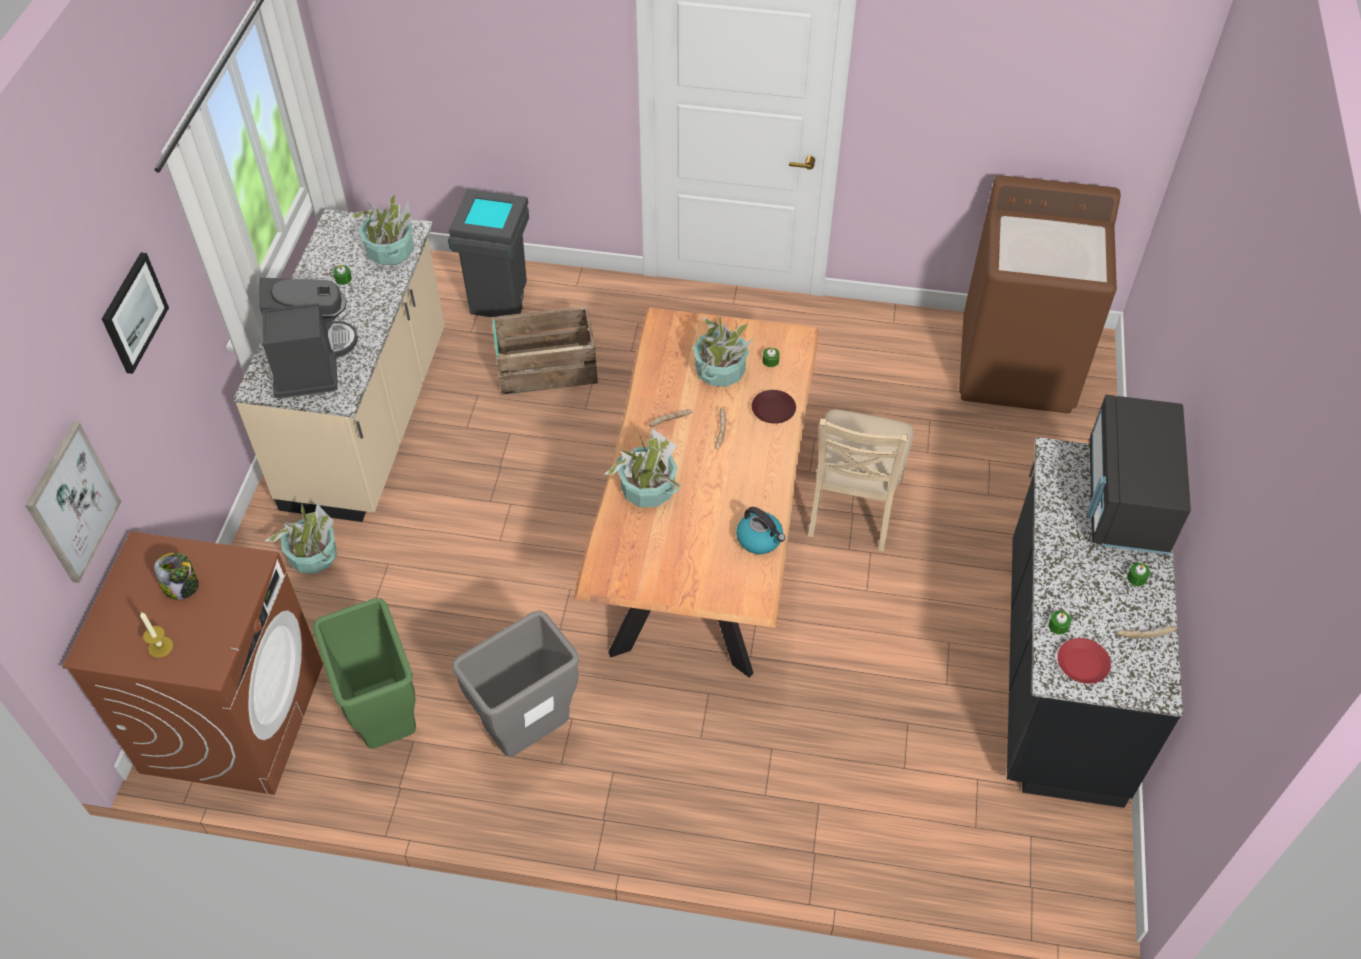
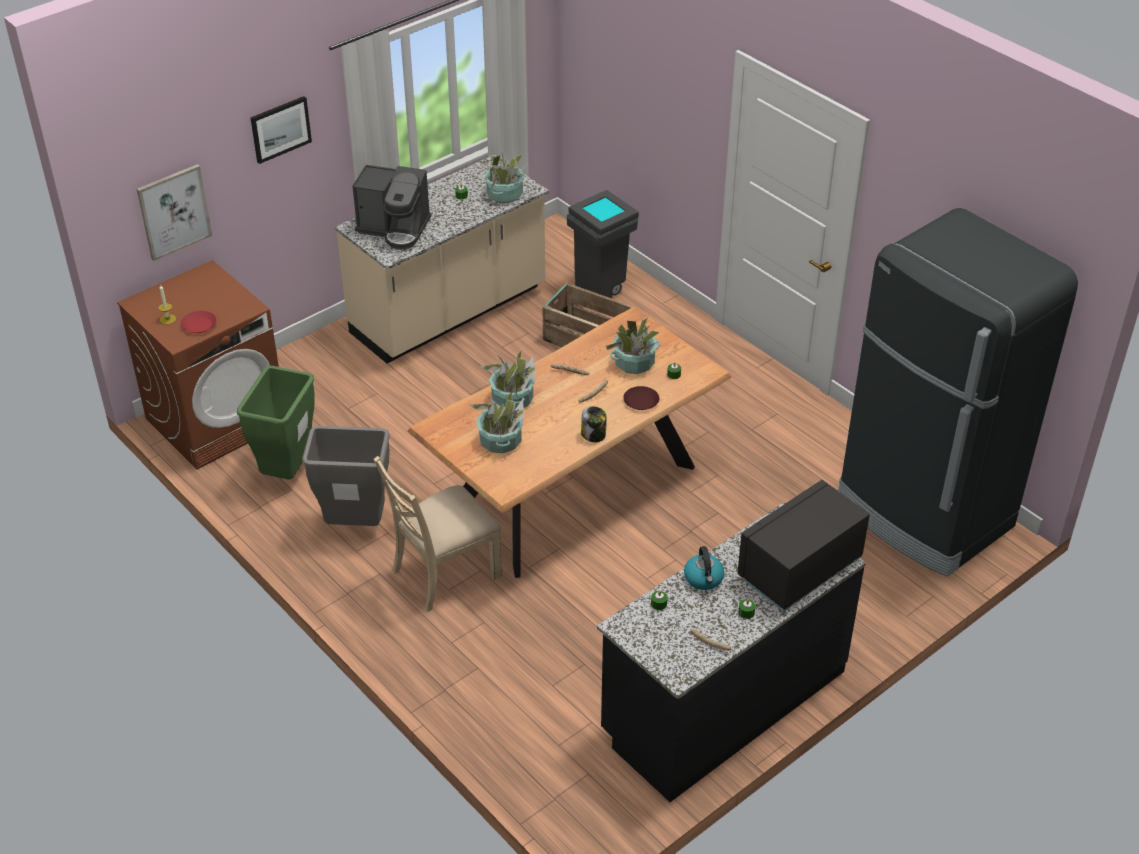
camera: 40 degrees right, 10 degrees down
(182, 586) = (207, 298): jar -> jar (594, 435)
(310, 361) = (394, 229): coffee machine -> coffee machine turned 75 degrees clockwise
(314, 556) = (342, 366): potted plant -> potted plant (500, 441)
(760, 539) = (546, 462): kettle -> kettle (704, 579)
(853, 506) = (696, 528): beige chair -> beige chair (444, 573)
(1017, 366) = (923, 514): brown washing machine -> black fridge
(1083, 664) = (647, 631): red plate -> red plate (199, 325)

